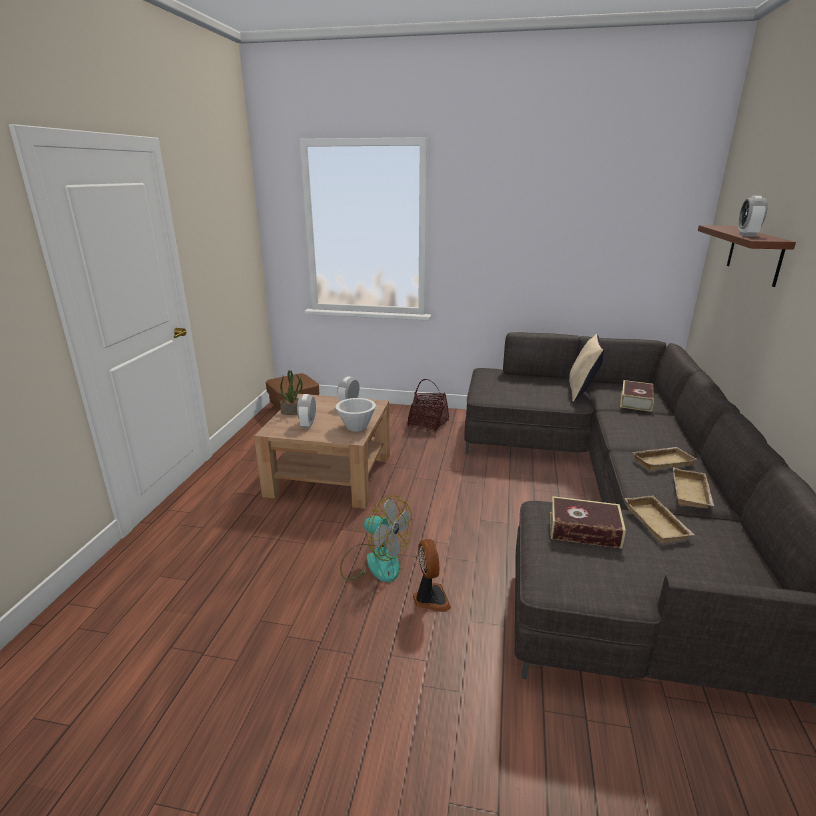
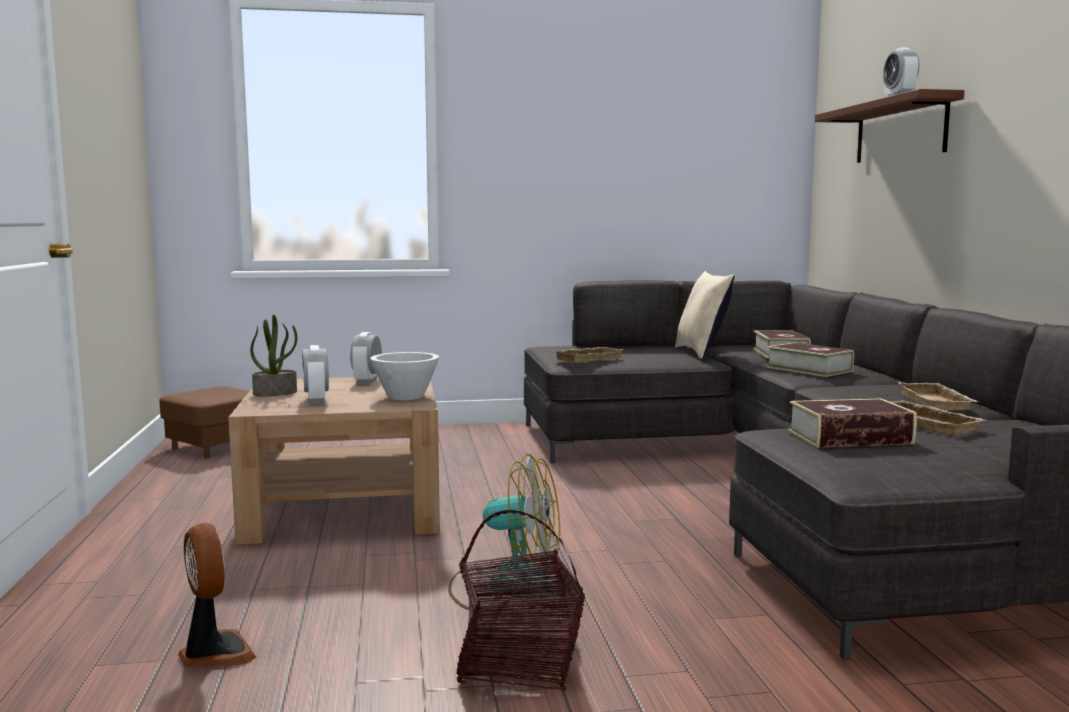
camera: 20 degrees left, 15 degrees down
(428, 423) = (465, 440): basket -> basket (519, 661)
(430, 599) = (632, 607): fan -> fan (214, 653)
(637, 428) = (809, 369): none -> book
(662, 461) = (871, 386): beige tray -> beige tray (587, 358)

